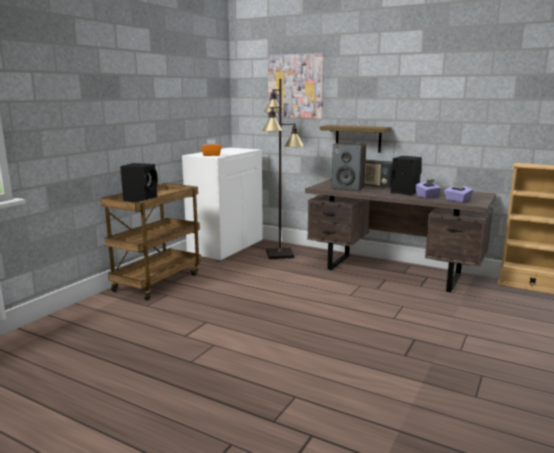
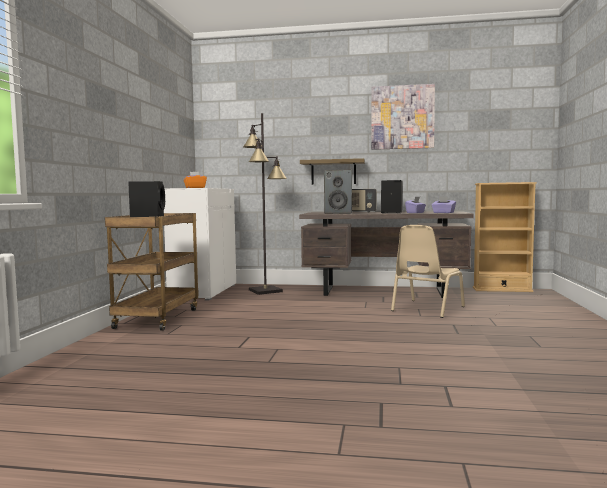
camera: 20 degrees left, 10 degrees down
(295, 86) = (267, 126): picture -> picture (402, 117)
(411, 308) = (426, 309): none -> beige chair

